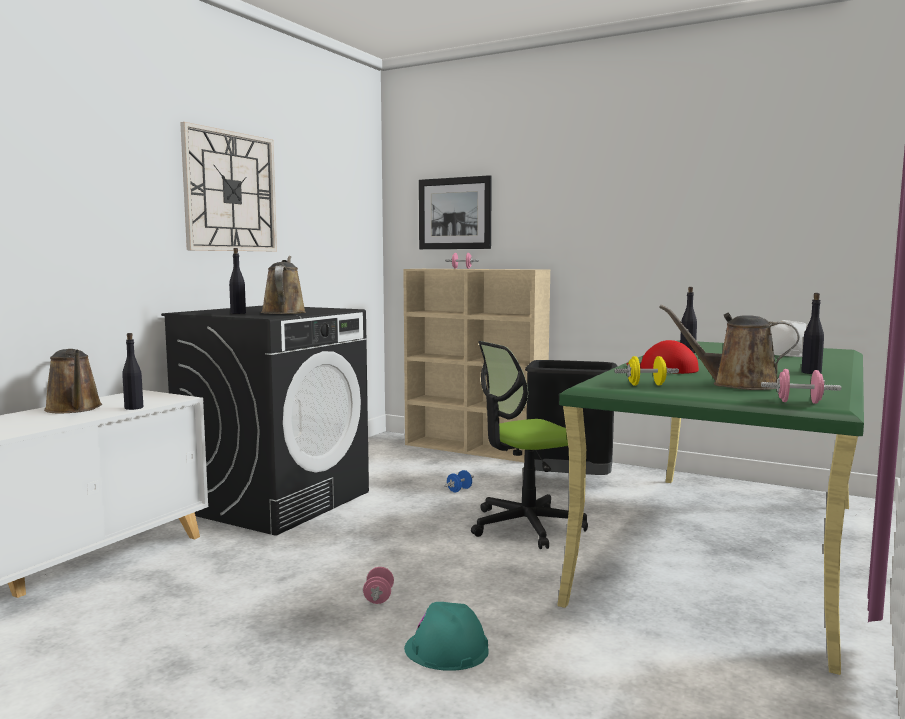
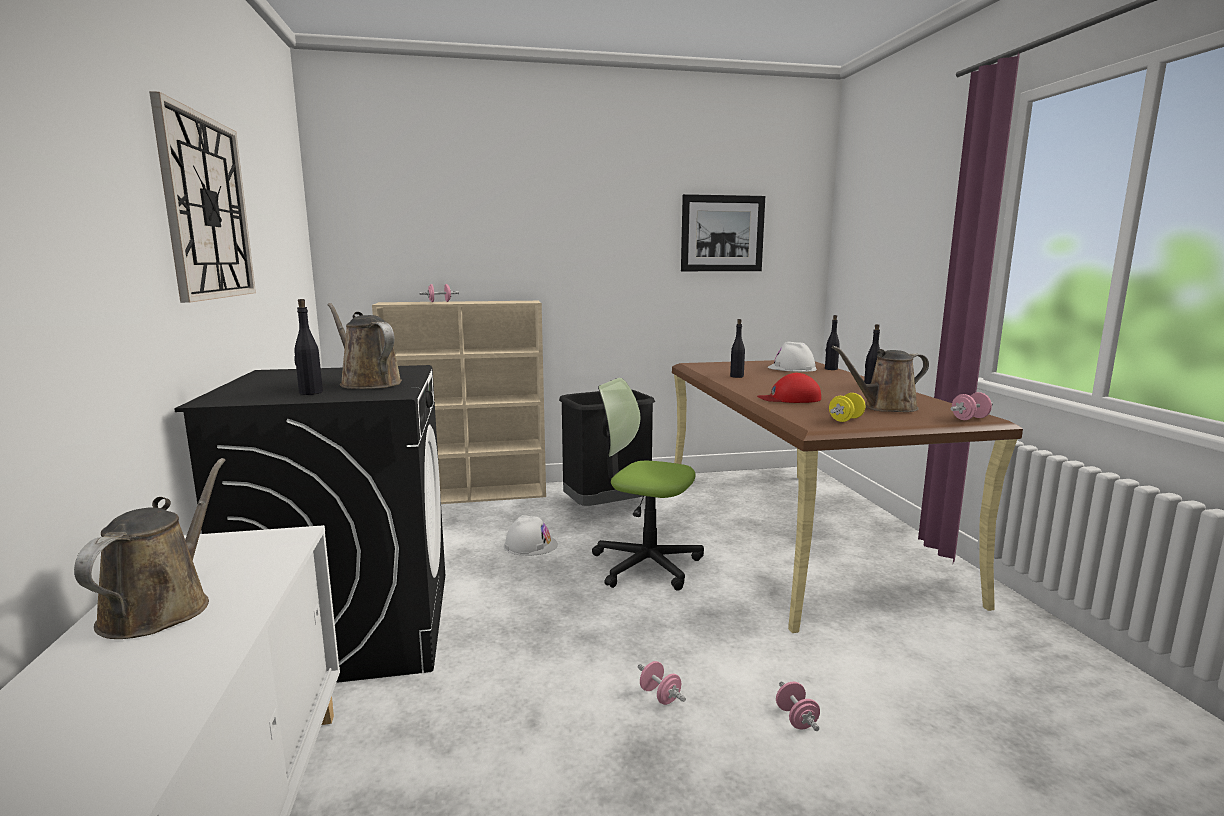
camera: 40 degrees left, 5 degrees up
(74, 409) = (162, 607): brown watering can -> brown watering can turned 105 degrees counterclockwise
(134, 408) = (270, 573): black bottle -> black bottle (831, 369)
(446, 649) = (796, 719): turquoise hard hat -> pink dumbbell
(454, 213) = (417, 238): picture -> picture (722, 233)
(459, 490) = (530, 545): blue dumbbell -> white hard hat
(525, 526) = (646, 564): office chair -> office chair turned 90 degrees clockwise
(727, 549) = (798, 535): green desk -> brown desk

